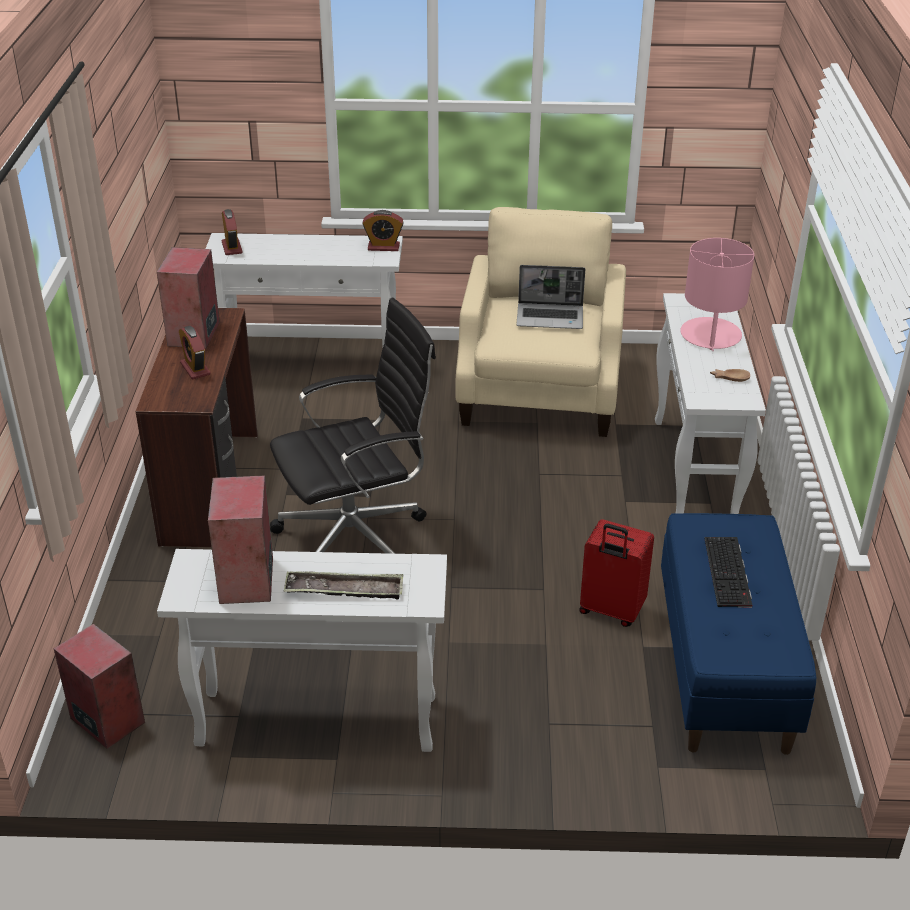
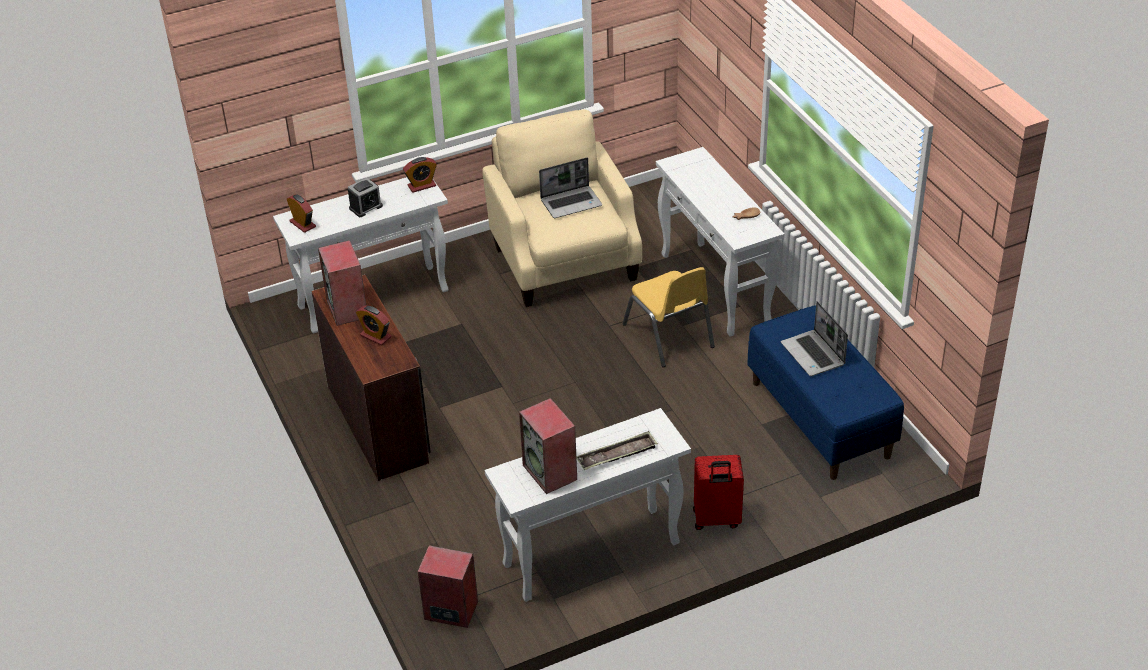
camera: 25 degrees left, 5 degrees up
(308, 250) = (366, 207): none -> alarm clock
(357, 538) = (517, 421): black office chair -> none
(600, 507) = (669, 336): none -> yellow chair
(611, 611) = (725, 408): red suitcase -> red suitcase (716, 519)
(710, 335) = (711, 186): pink table lamp -> none
(729, 572) = (813, 354): keyboard -> laptop

